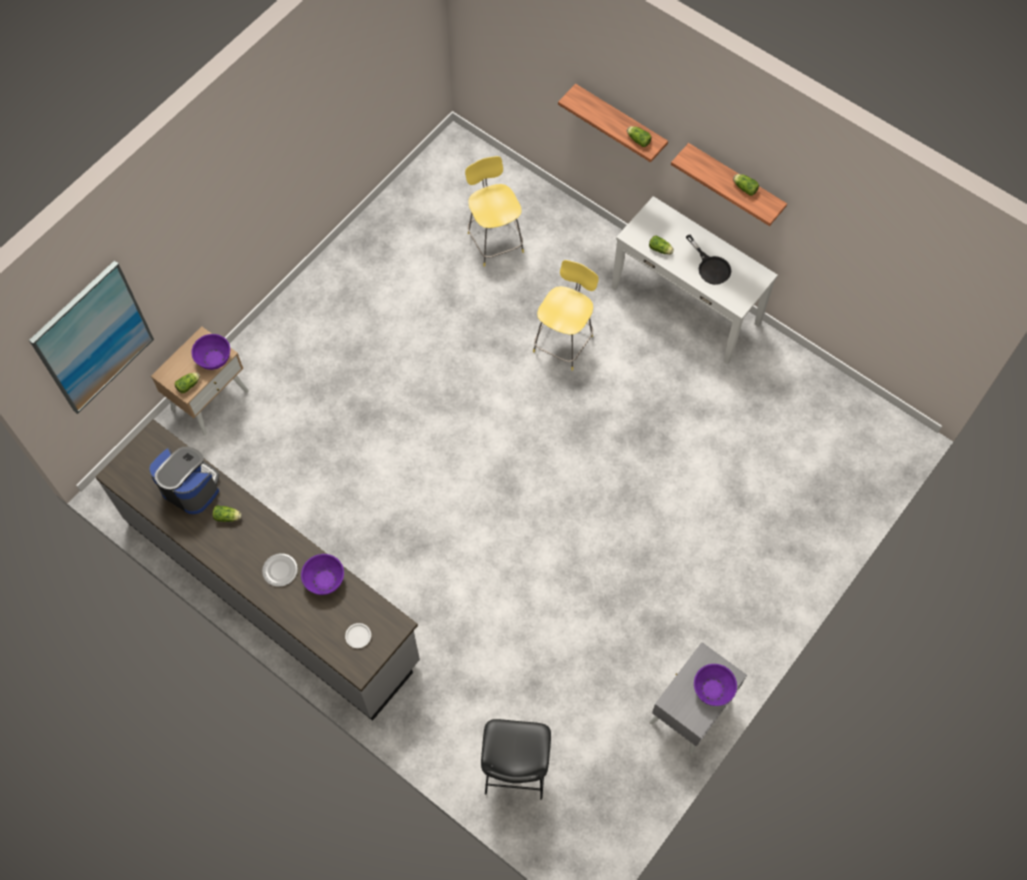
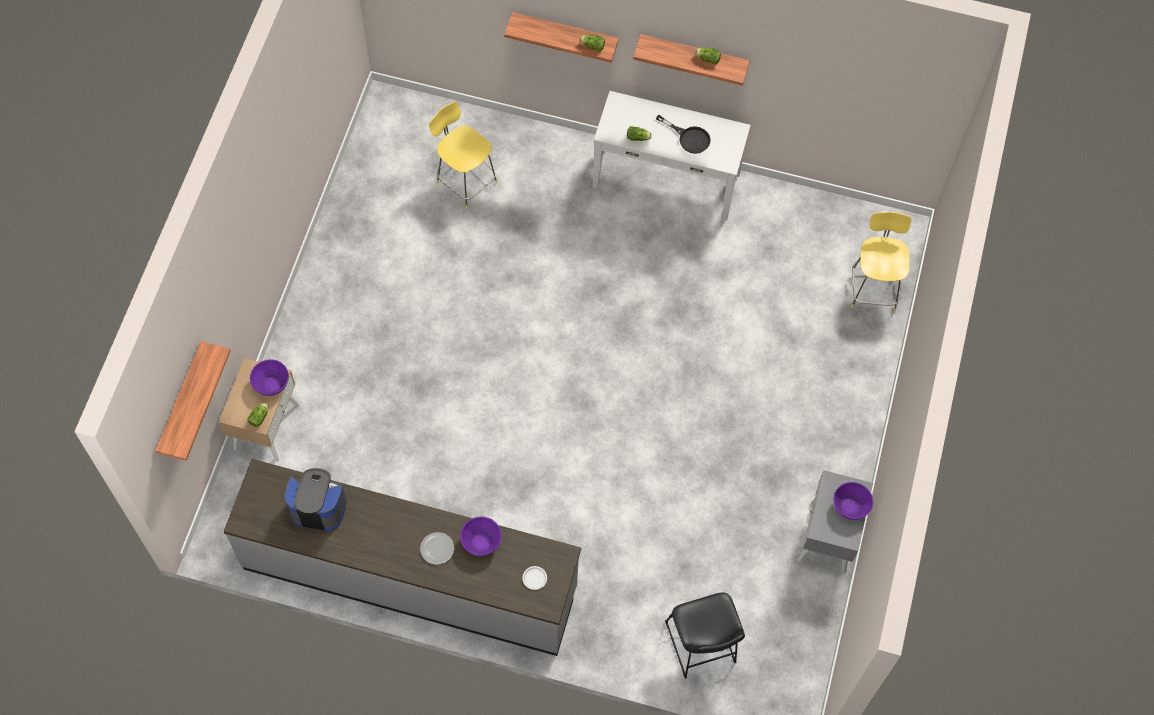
camera: 25 degrees left, 0 degrees up
(93, 338) = (181, 401): picture -> shelf
(228, 517) = (366, 520): lettuce -> none
(564, 342) = (572, 253): yellow stool -> yellow stool (873, 288)

